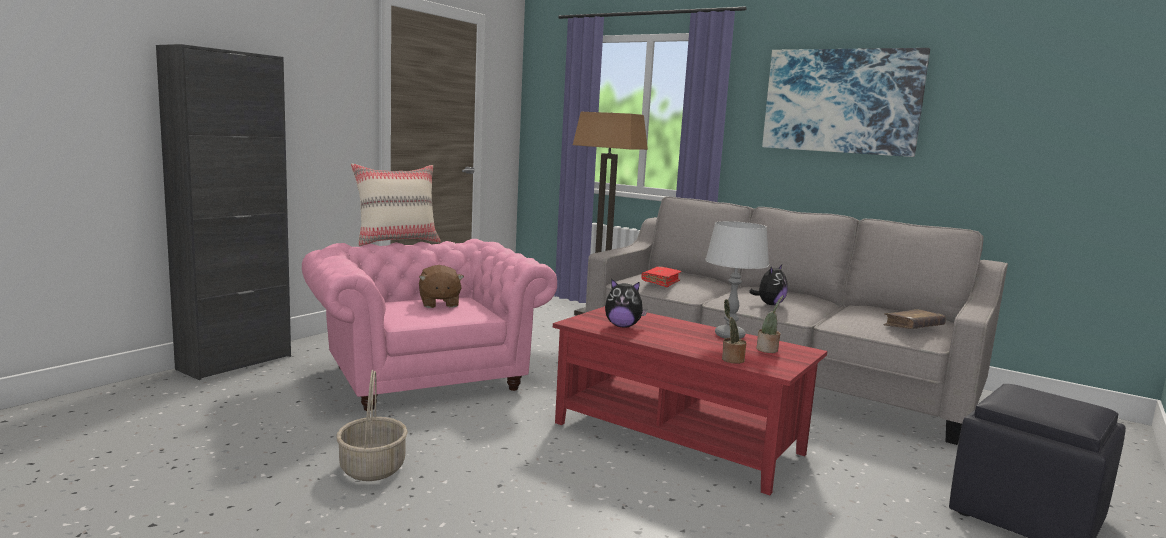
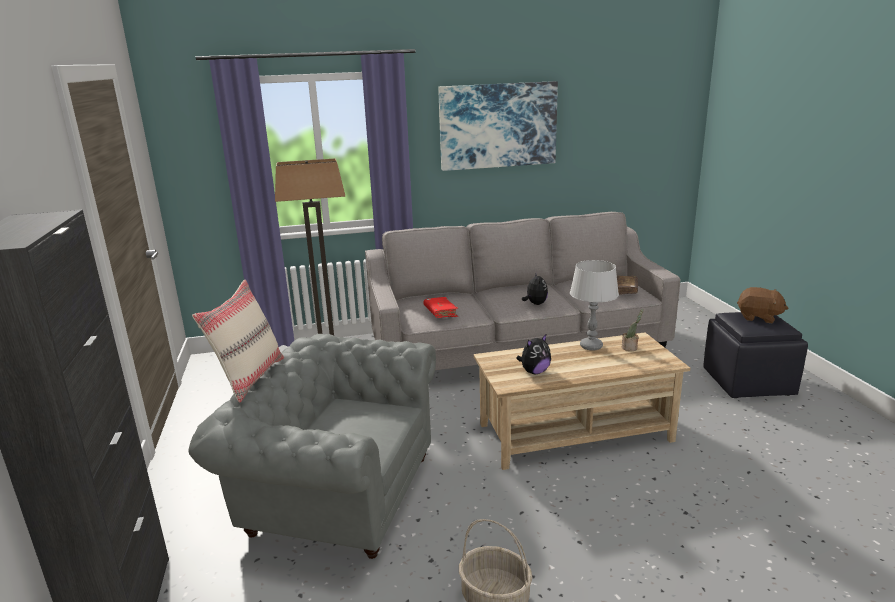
camera: 45 degrees left, 10 degrees up
(425, 375) = (335, 492): pink armchair -> grey armchair
(439, 303) = (343, 421): brown plush toy -> brown plush toy (758, 317)
(677, 438) = (575, 432): red coffee table -> beige coffee table
(731, 360) = (639, 367): potted plant -> none

